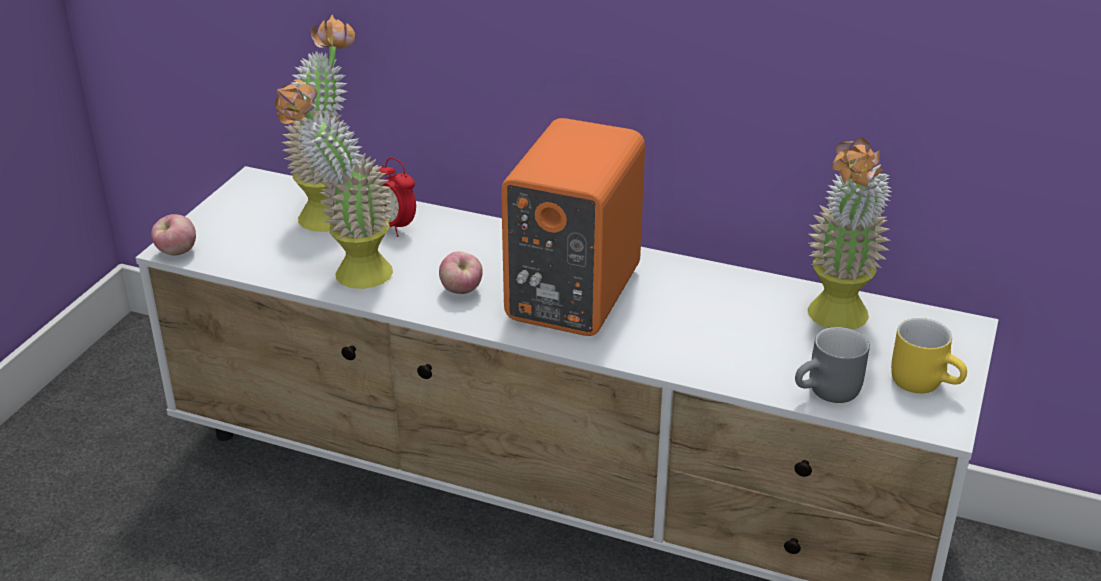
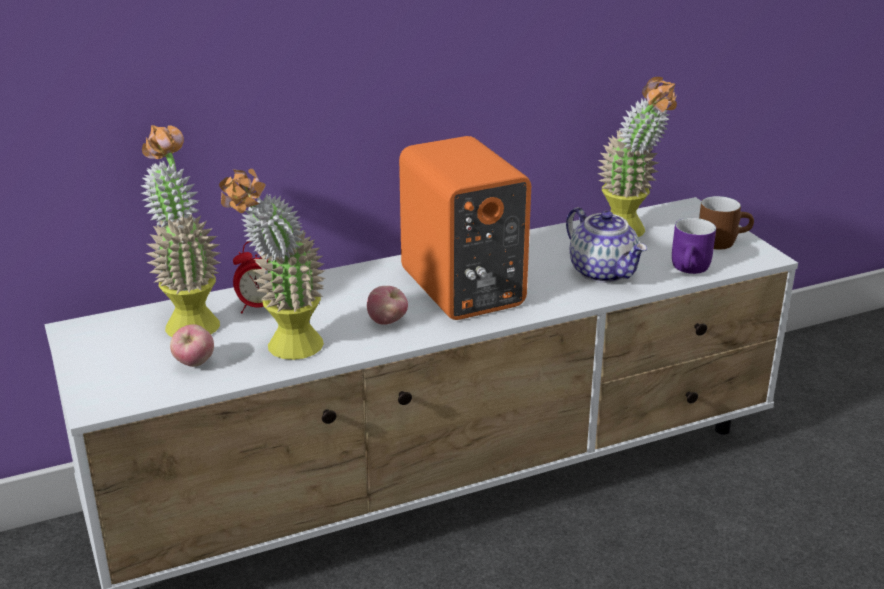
camera: 45 degrees left, 5 degrees down
(177, 253) = (106, 407): apple -> apple (194, 364)
(731, 348) = (603, 272): none -> teapot
(829, 394) = (692, 269): grey mug -> purple mug
(925, 381) = (721, 241): yellow mug -> brown mug

